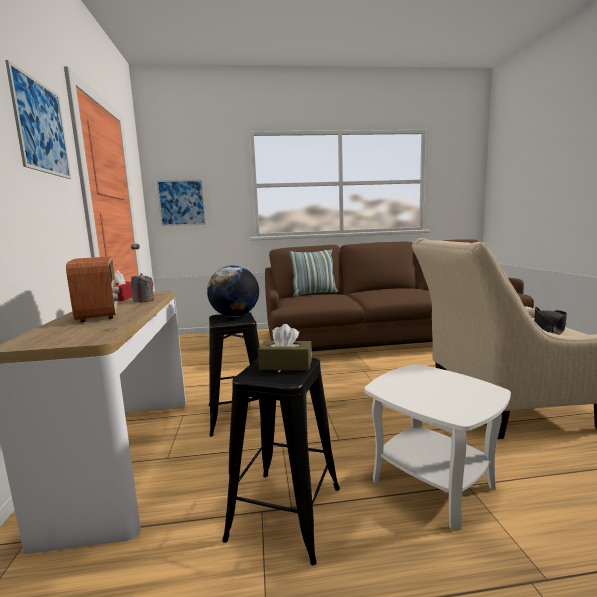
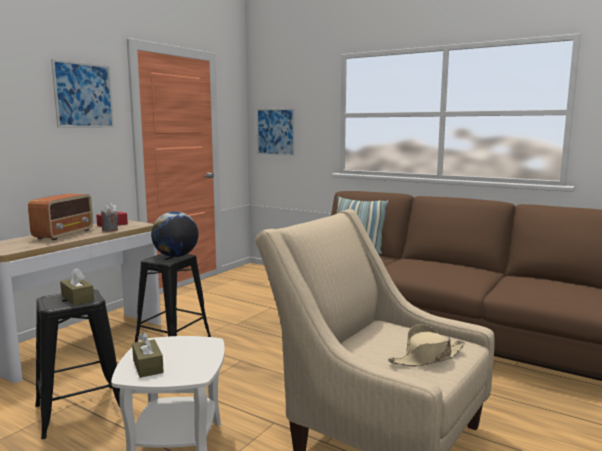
camera: 40 degrees right, 0 degrees up
(443, 402) = (148, 366): none -> brown tissue box
(548, 329) = (427, 358): black hat -> beige hat

